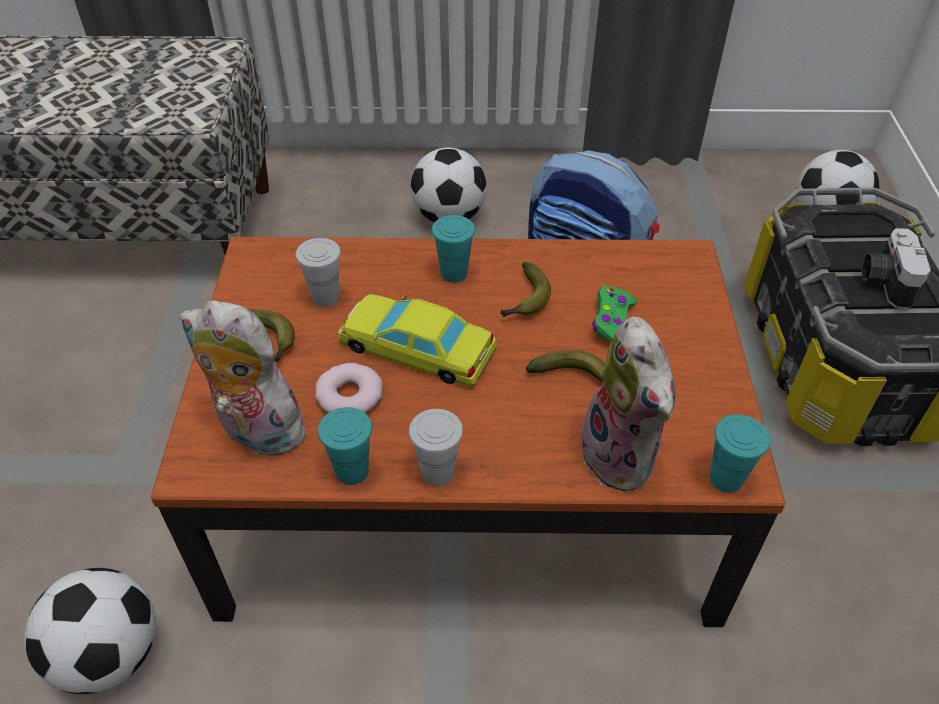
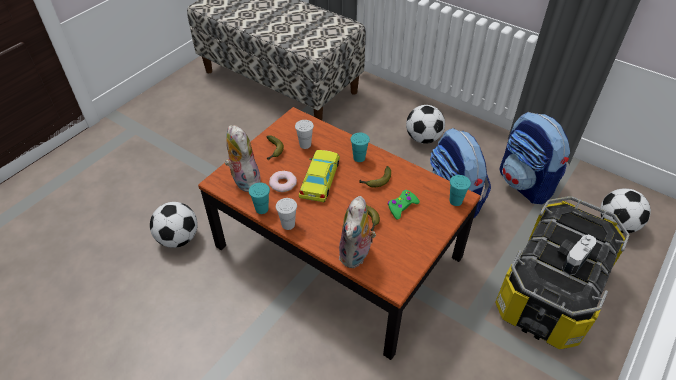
camera: 35 degrees right, 0 degrees up
(416, 347) = (320, 178): yellow toy car -> yellow toy car turned 45 degrees clockwise
(661, 218) = (525, 184): none -> backpack
(726, 479) = (386, 283): turquoise cup -> turquoise cup (455, 201)

